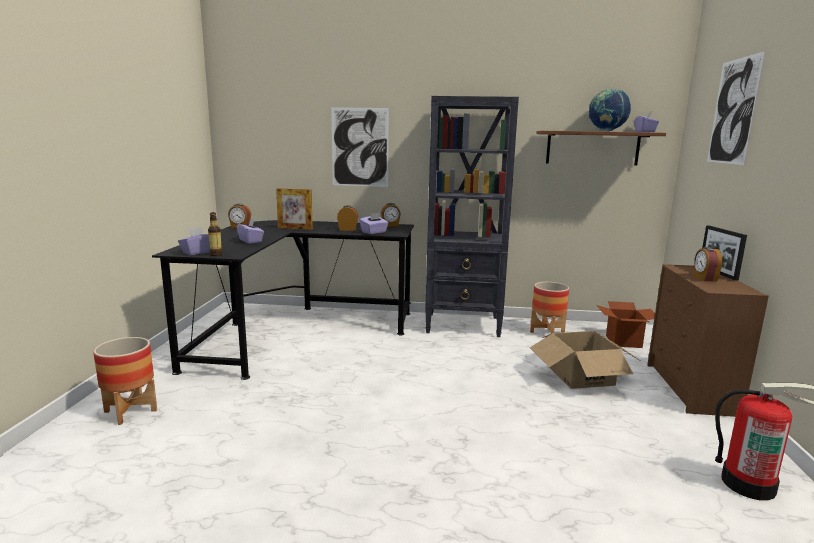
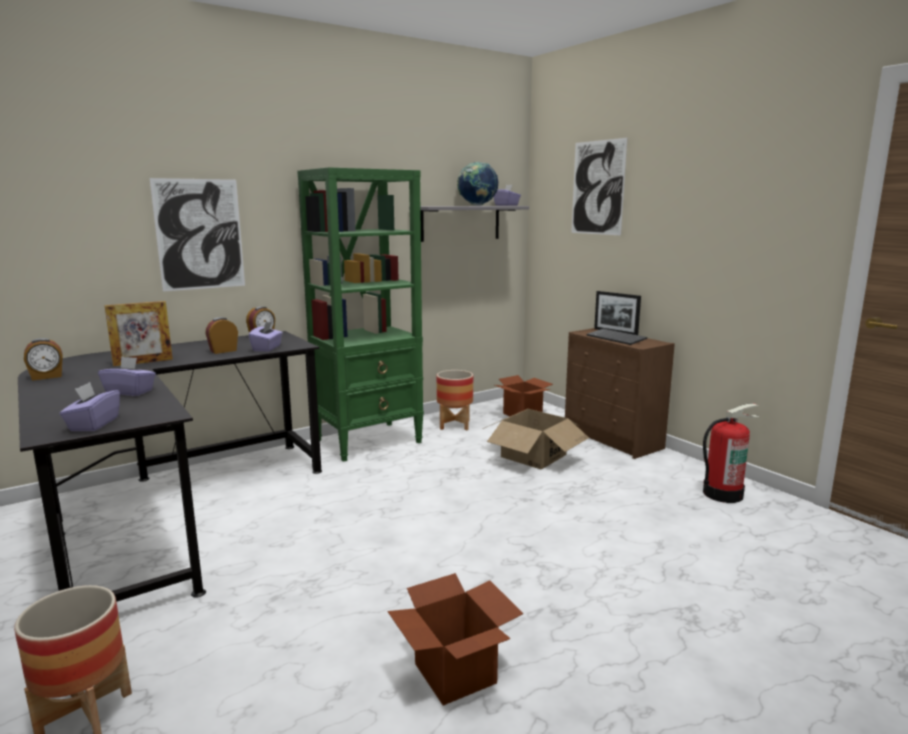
camera: 40 degrees left, 0 degrees up
(216, 255) = (136, 421): bottle -> none
(291, 489) = (454, 673): none -> cardboard box
(463, 325) = (369, 441): black bookcase -> green bookcase
(592, 148) = (460, 223): brown shelf -> grey shelf
(704, 278) = (617, 338): alarm clock -> keyboard

